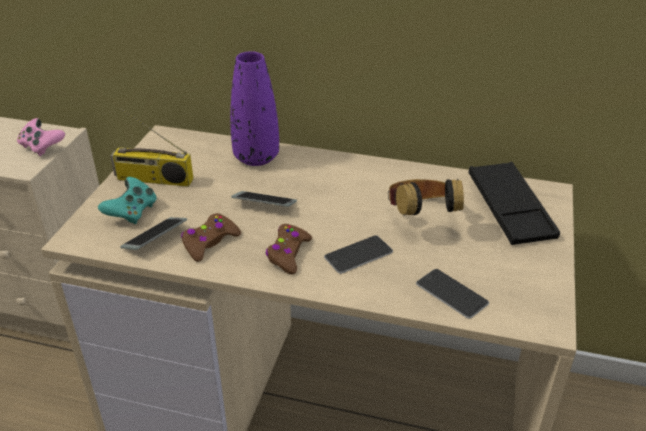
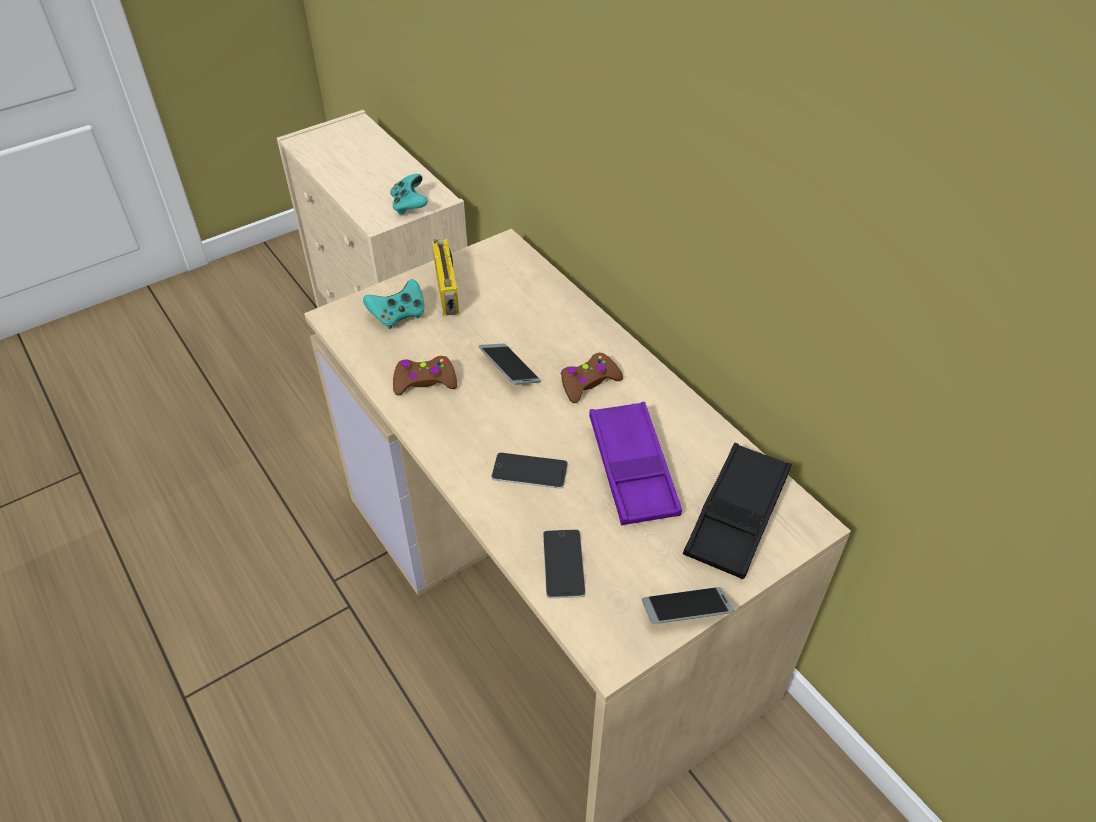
camera: 40 degrees right, 10 degrees up
(42, 147) = (409, 205): pink game controller -> turquoise game controller
(153, 179) = (448, 290): radio -> radio turned 150 degrees counterclockwise
(155, 239) = (388, 352): phone -> phone (686, 610)
(256, 157) = (558, 313): purple vase -> none
(288, 254) = (472, 432): brown game controller -> brown game controller (589, 383)
(420, 218) = (632, 469): headphones -> purple tray

